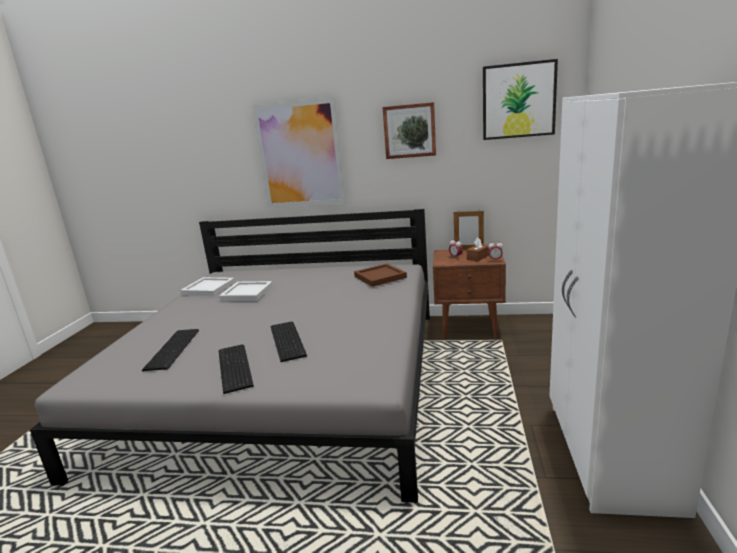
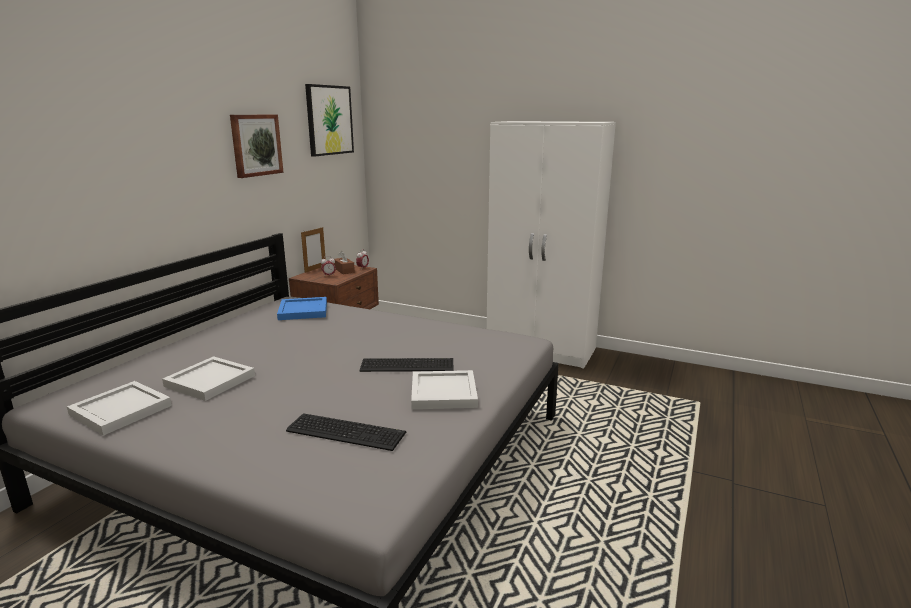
camera: 75 degrees left, 0 degrees up
(233, 368) = (444, 393): keyboard -> white tray
(300, 155) = (136, 176): picture -> none
(380, 276) = (302, 310): brown tray -> blue tray

